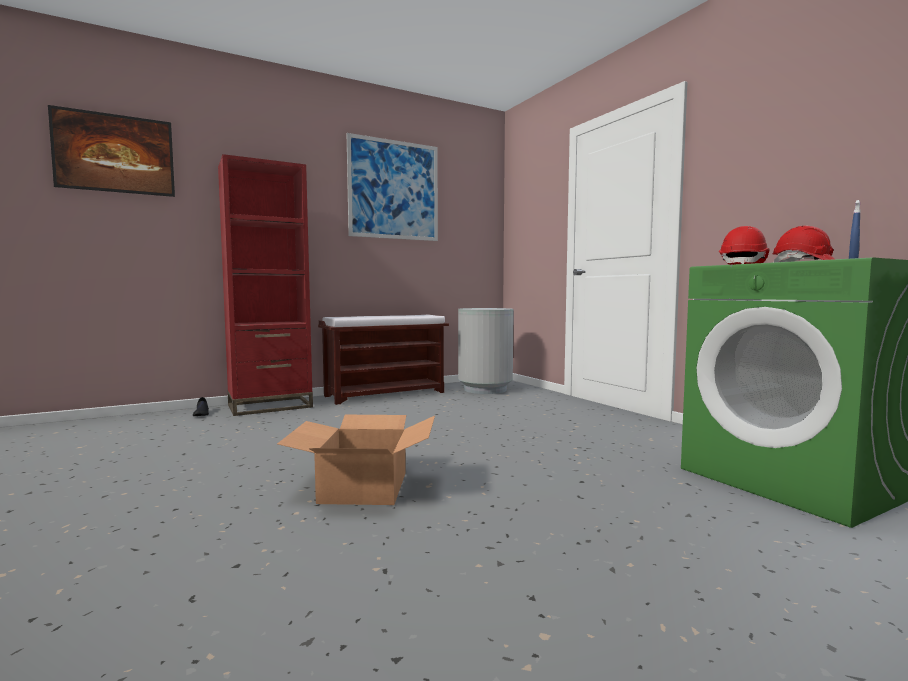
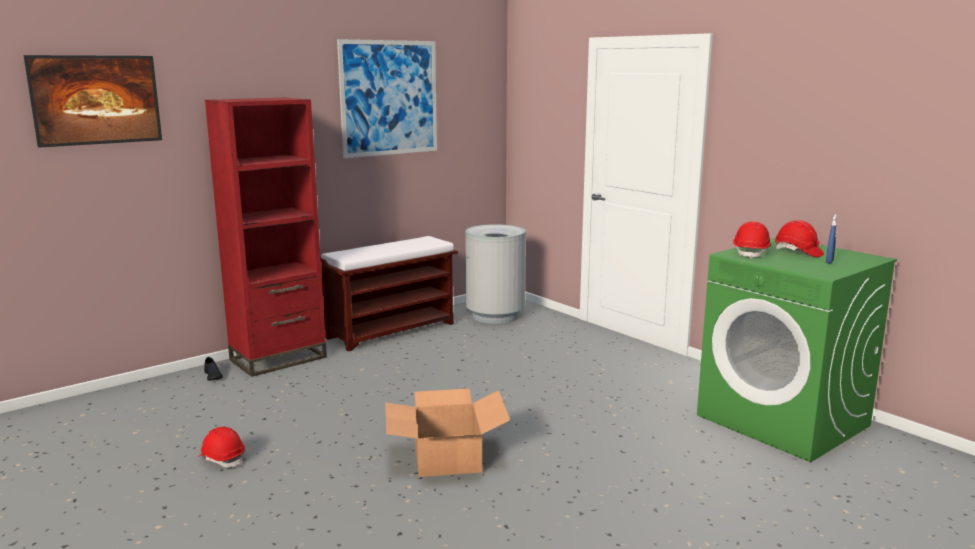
camera: 10 degrees left, 10 degrees up
(128, 472) = (222, 459): none -> red hard hat

